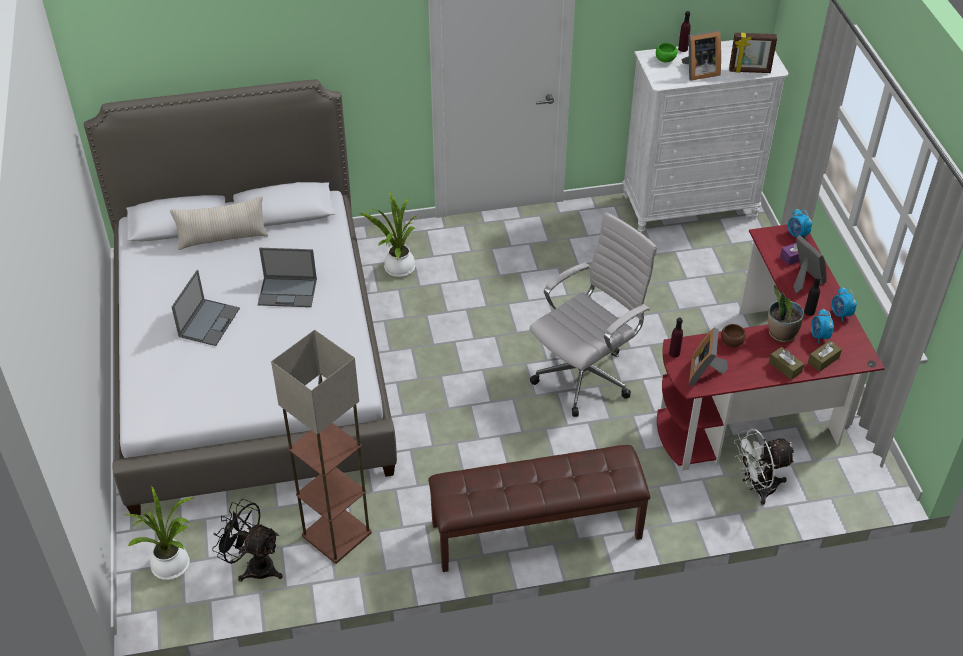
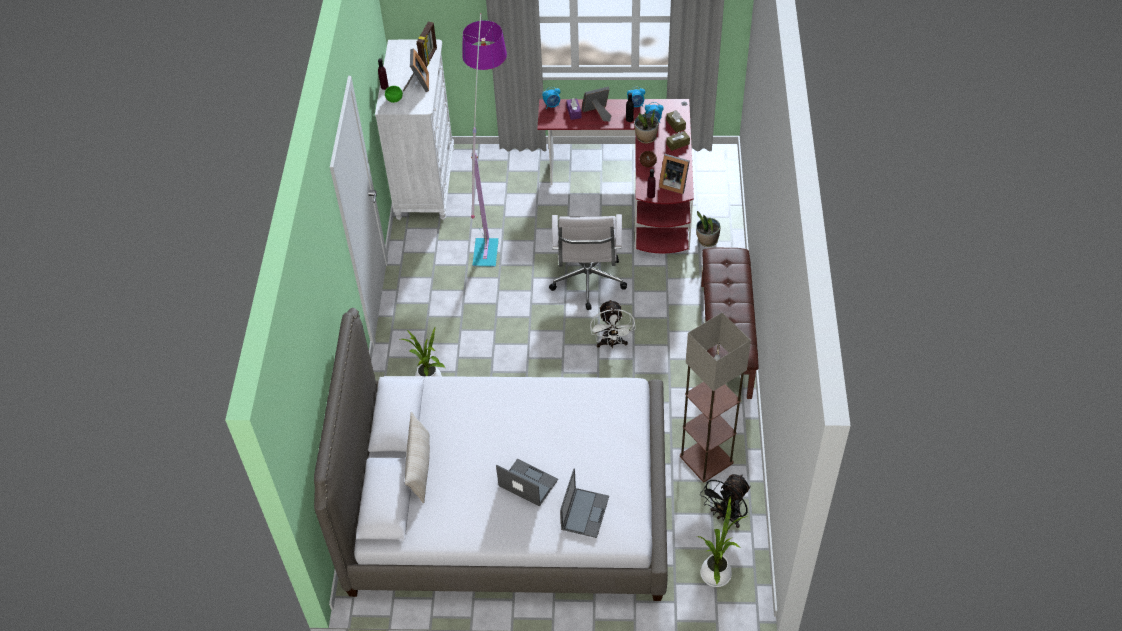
camera: 75 degrees left, 5 degrees up
(288, 292) = (506, 423): laptop -> laptop (585, 512)
(586, 376) = (587, 283): white office chair -> white office chair turned 150 degrees counterclockwise
(682, 266) = (491, 204): none -> floor lamp
(706, 488) = (707, 241): none -> potted plant
(757, 488) = (712, 215): white fan -> white fan (612, 343)

